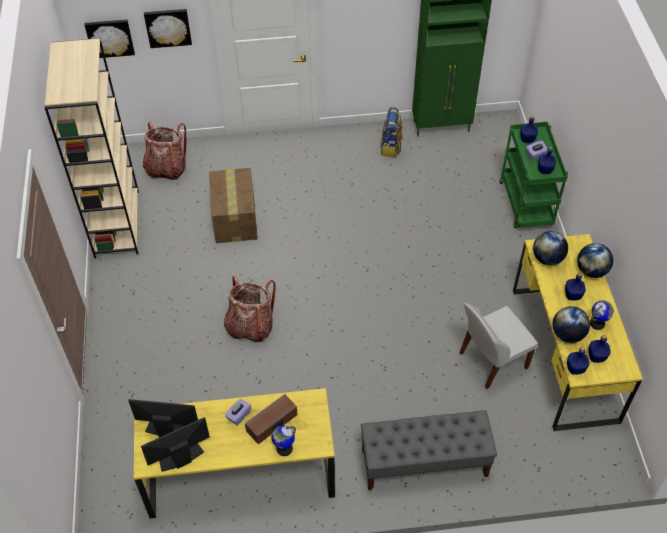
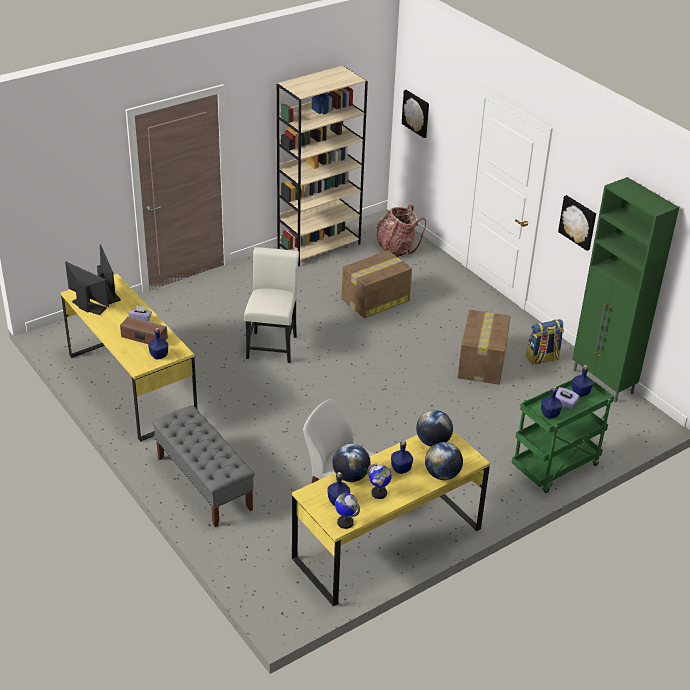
camera: 60 degrees right, 15 degrees down
(168, 27) = (450, 128): picture -> picture (578, 222)
(250, 326) = (272, 344): backpack -> white chair
(284, 448) = (125, 350): globe -> globe (345, 522)
(372, 187) = (482, 362): none -> cardboard box
(575, 368) = (314, 491): blue bottle -> blue bottle (159, 356)

